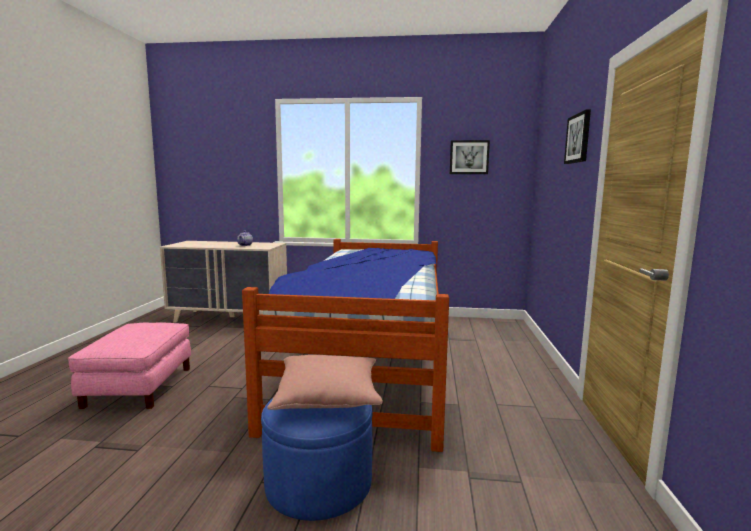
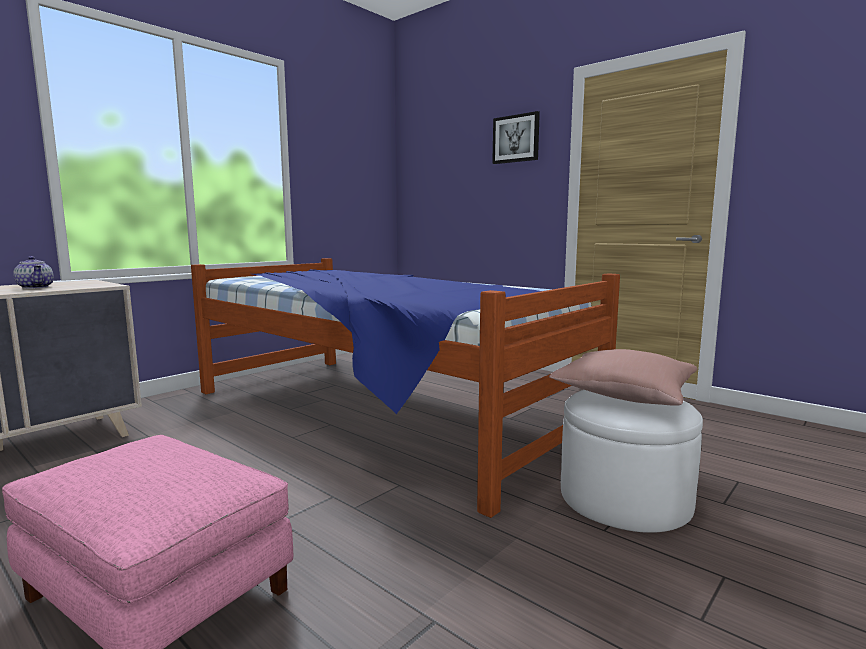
camera: 55 degrees left, 0 degrees up
(319, 482) = (624, 498): blue ottoman -> white ottoman
(469, 157) = (339, 152): picture -> none

